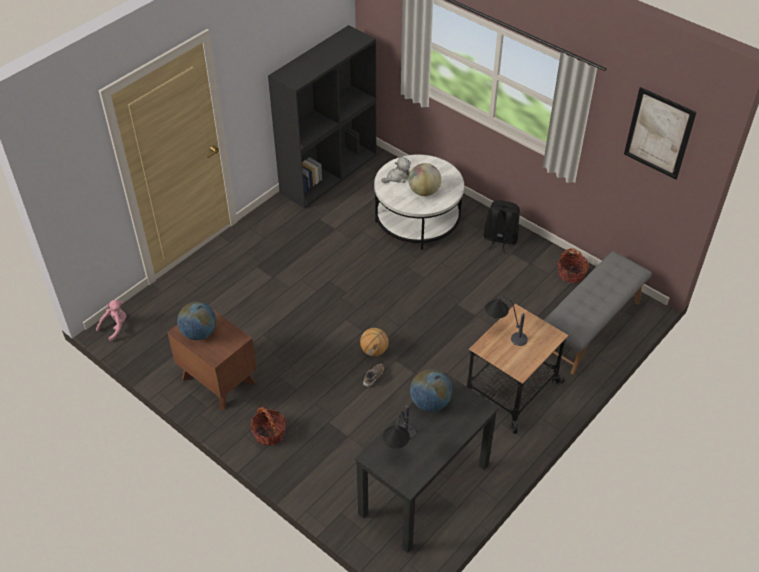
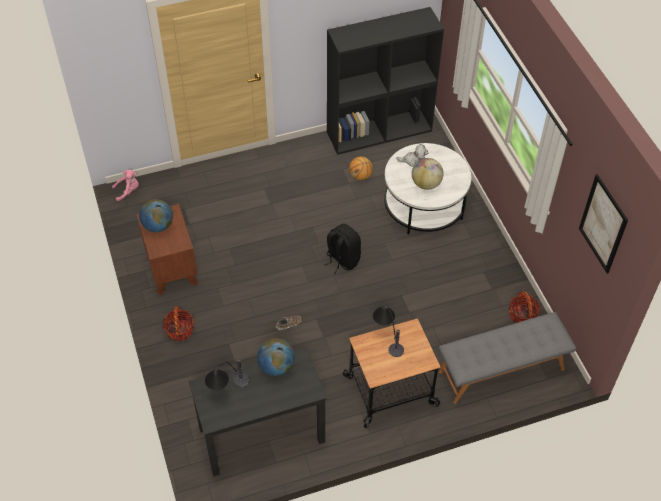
camera: 30 degrees right, 5 degrees up
(374, 351) = (305, 303): basketball -> basketball (360, 176)
(499, 239) = (482, 255): black backpack -> black backpack (342, 260)

